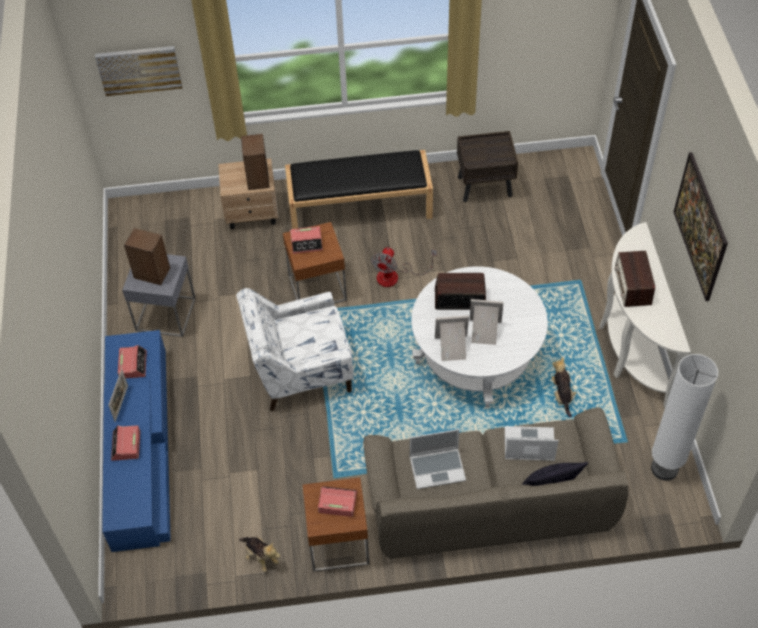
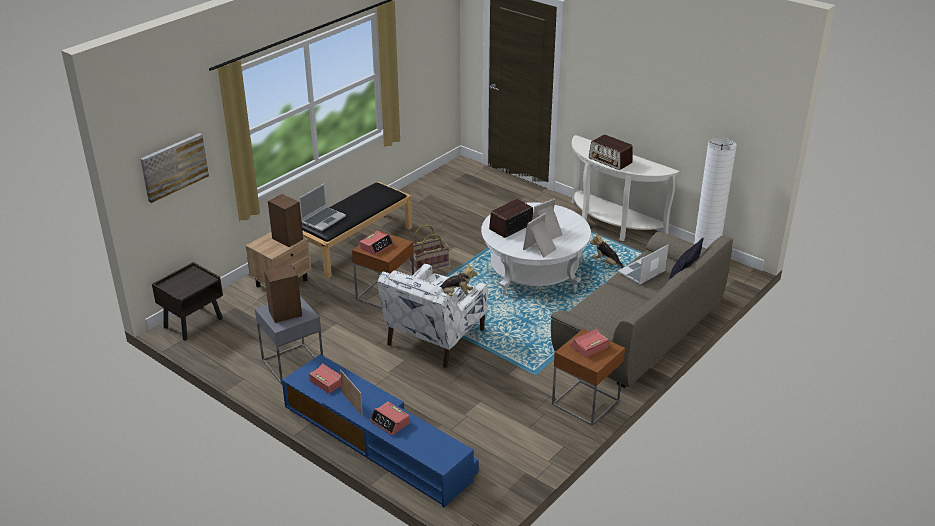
camera: 45 degrees left, 20 degrees down
(260, 556) = (549, 441): plush toy -> plush toy (455, 295)
(395, 276) = (429, 264): fan -> basket
(438, 468) = (610, 310): laptop -> laptop (323, 219)
(485, 186) = (423, 199): brown nightstand -> brown nightstand (193, 323)
(696, 241) = (647, 94): picture -> none

